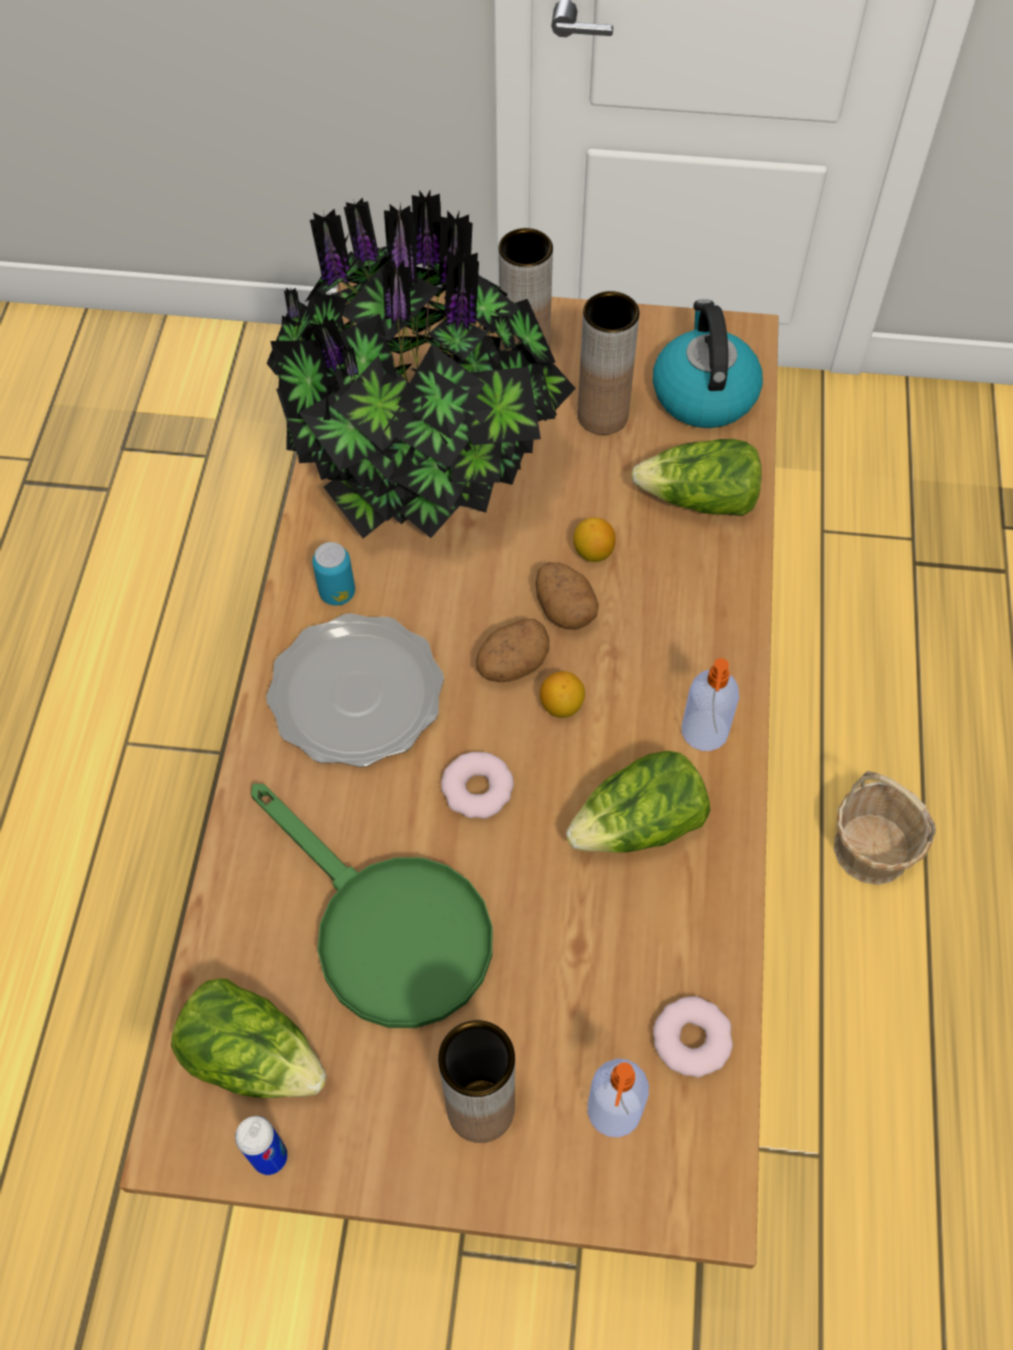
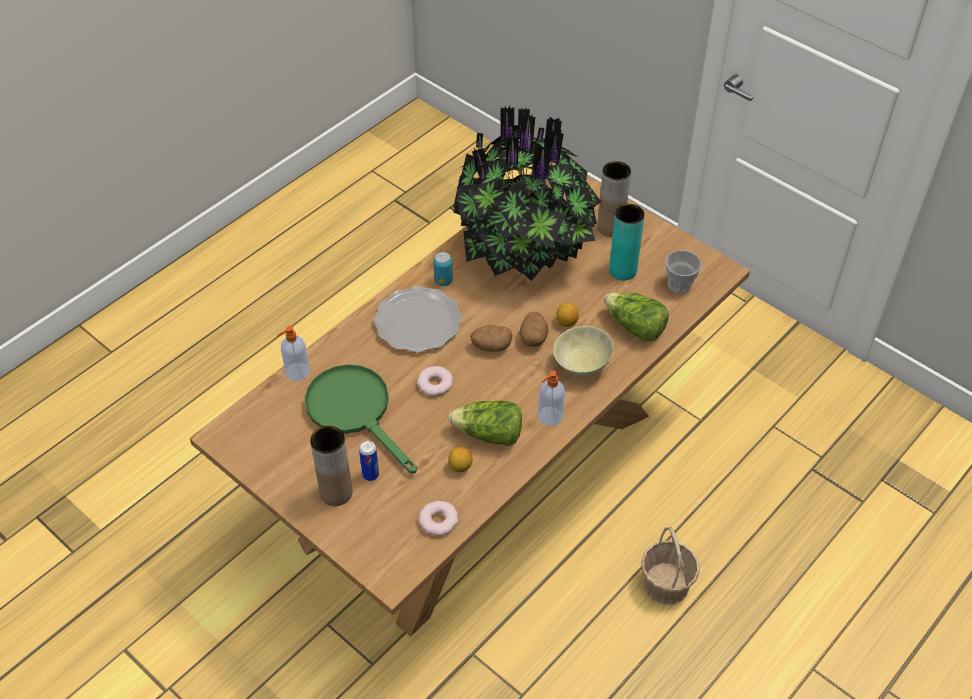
camera: 35 degrees right, 10 degrees down
(253, 1054) = (270, 424): lettuce -> none
(270, 1157) = (247, 460): can -> can (370, 475)
(386, 928) = (356, 411): green frying pan -> green frying pan turned 150 degrees clockwise
(561, 706) = (498, 373): lemon -> lemon (460, 467)
(602, 415) = (622, 270): brown vase -> turquoise vase
(613, 1112) = (385, 525): soap dispenser -> soap dispenser (296, 372)
(676, 613) = (581, 365): none -> beige bowl
(703, 393) = (679, 284): kettle -> cup

